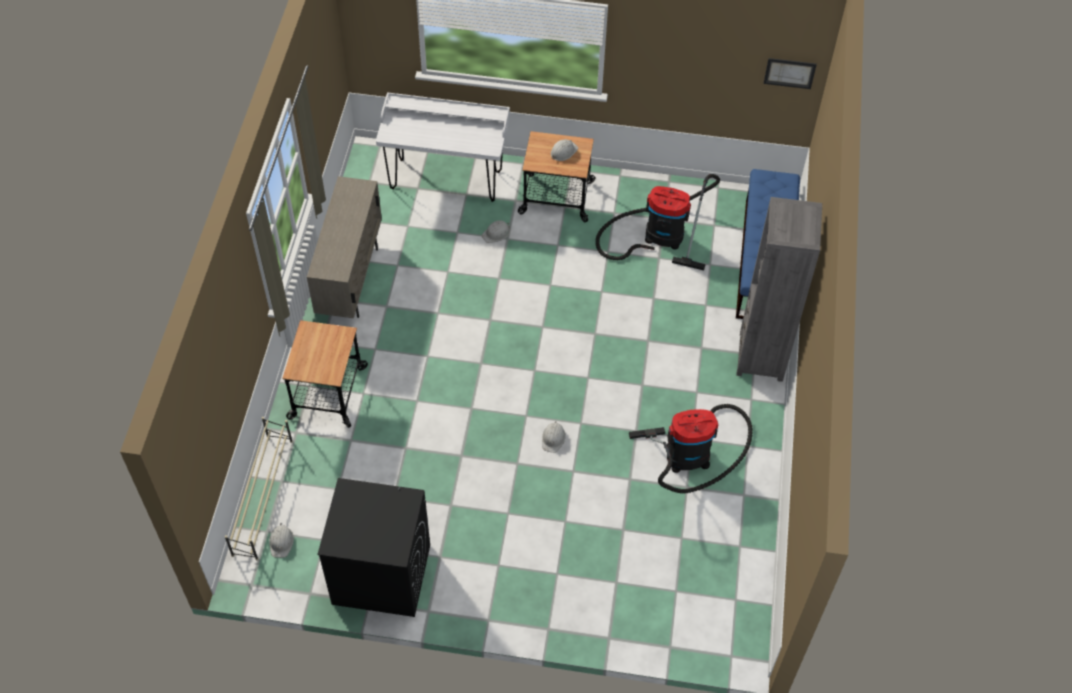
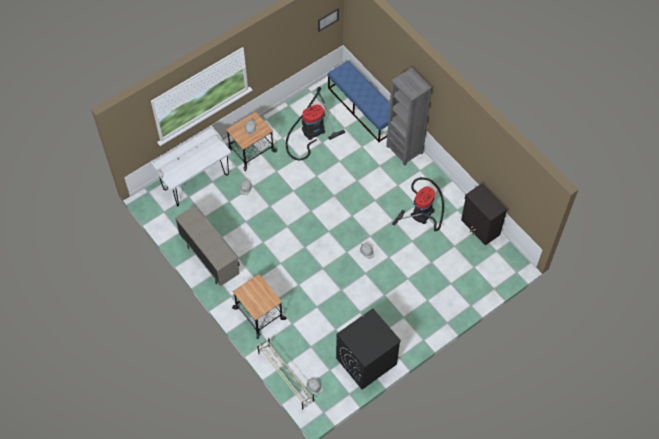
camera: 45 degrees left, 5 degrees up
(748, 547) = (480, 228): none -> black cabinet

